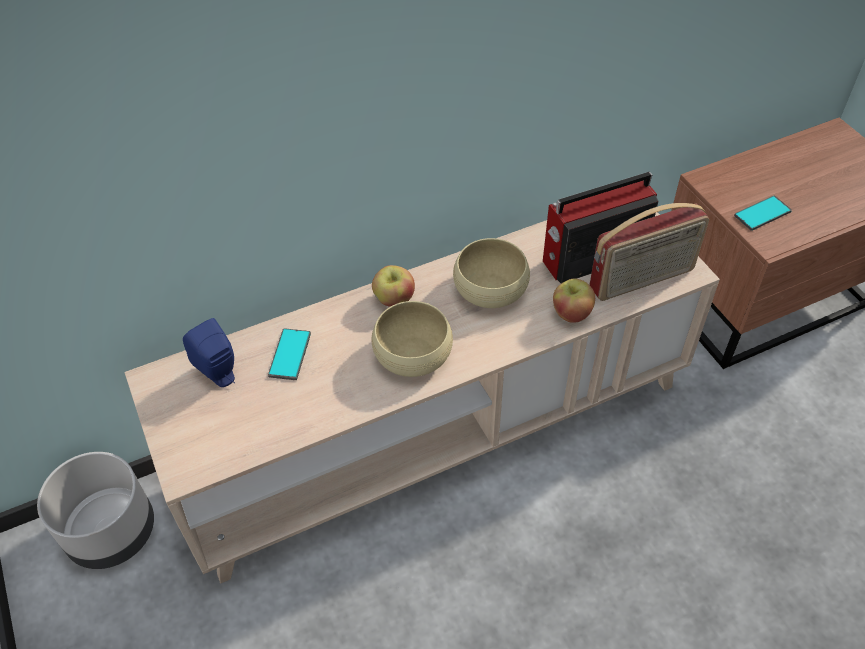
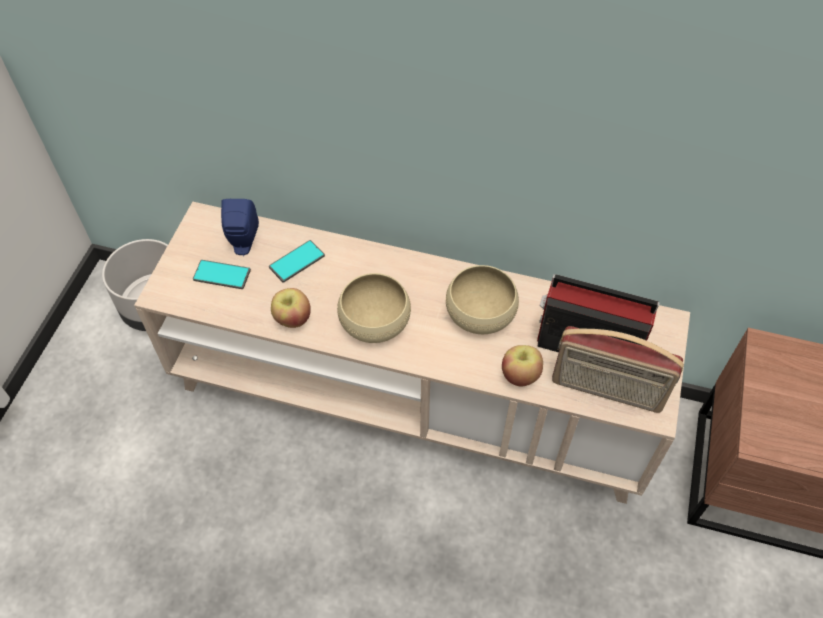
camera: 40 degrees right, 5 degrees up
(394, 299) = (404, 271): apple -> apple (292, 318)
(762, 213) = (784, 412): phone -> phone (222, 275)

